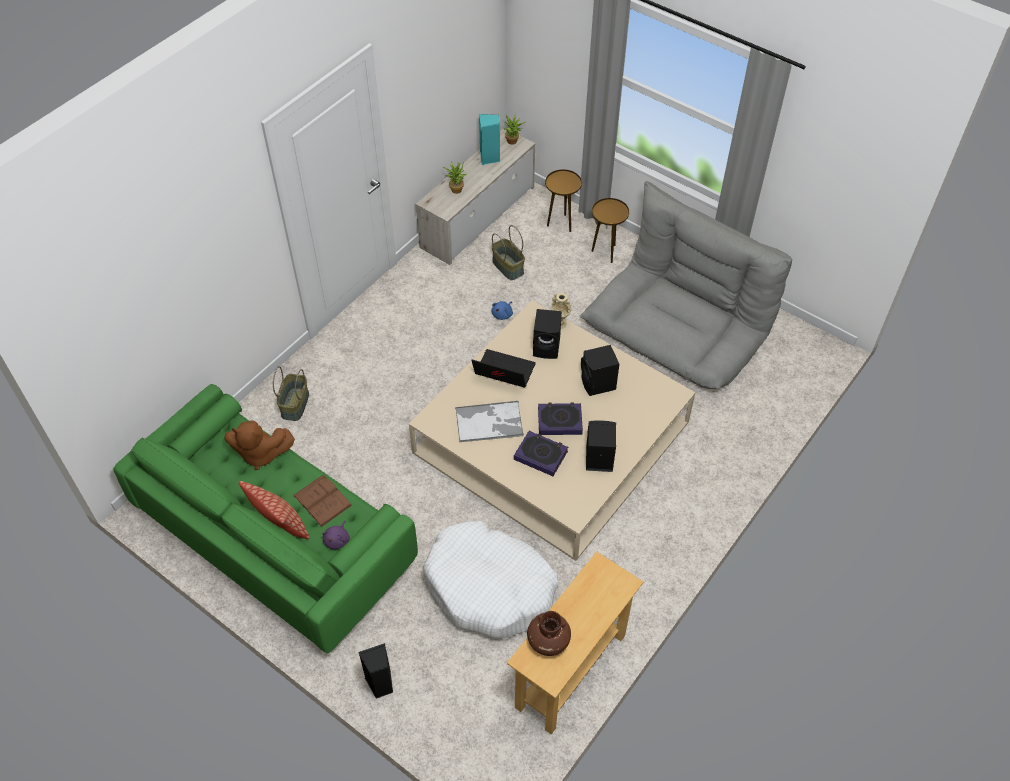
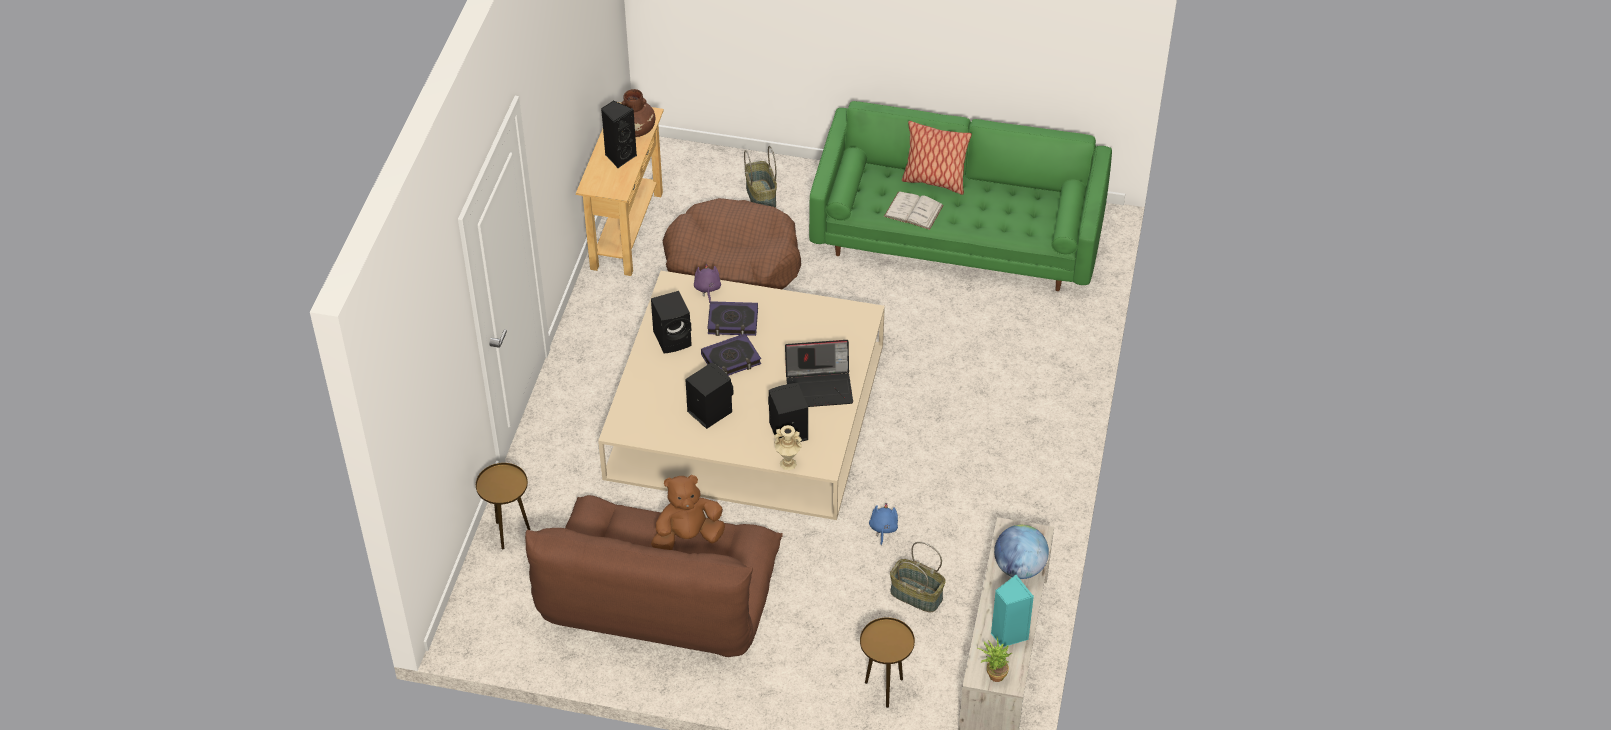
camera: 155 degrees right, 5 degrees down
(260, 454) = (1002, 226): brown plush toy -> brown plush toy (688, 537)
(294, 404) = (1040, 347): basket -> basket (761, 196)
(322, 500) = (913, 211): brown book -> white book
(337, 540) = (876, 189): purple plush toy -> purple plush toy (707, 289)
(380, 684) = (784, 170): black speaker -> black speaker (619, 156)
(456, 188) = (1019, 568): potted plant -> globe
(489, 422) = (803, 334): tray -> none
(490, 588) = (732, 263): white dog bed -> brown dog bed
(606, 252) = (800, 666): brown side table -> brown side table (509, 533)
(678, 326) = (659, 593): grey sofa -> brown sofa

